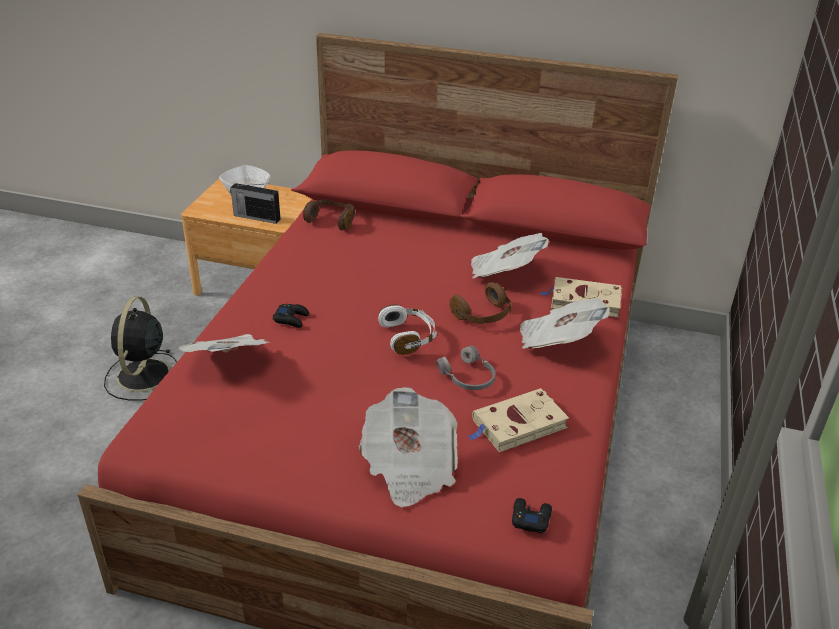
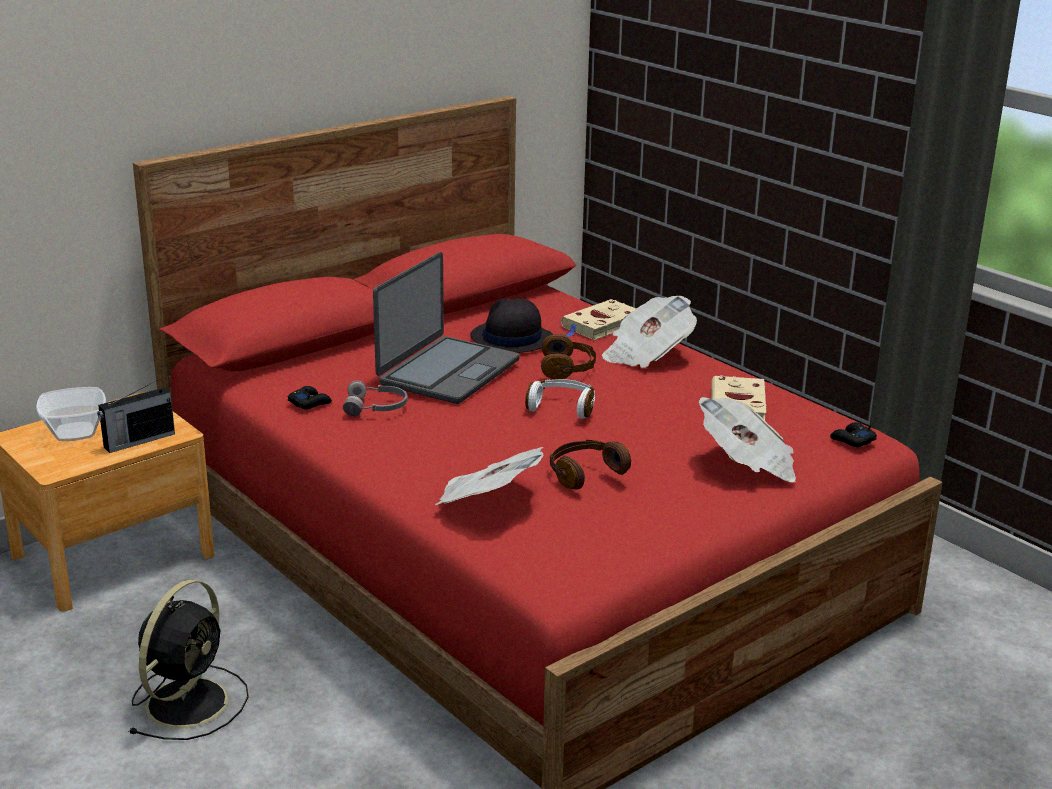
camera: 55 degrees left, 10 degrees down
(143, 376) = (189, 701): black fan -> black fan turned 105 degrees counterclockwise
(291, 319) = (453, 451): black game controller -> black game controller (309, 403)
(332, 220) = (285, 379): brown headphones -> brown headphones (584, 473)
(410, 269) = (447, 371): none -> laptop
(467, 377) = (651, 405): grey headphones -> grey headphones (376, 407)
(504, 273) = (511, 338): newspaper -> black hat

